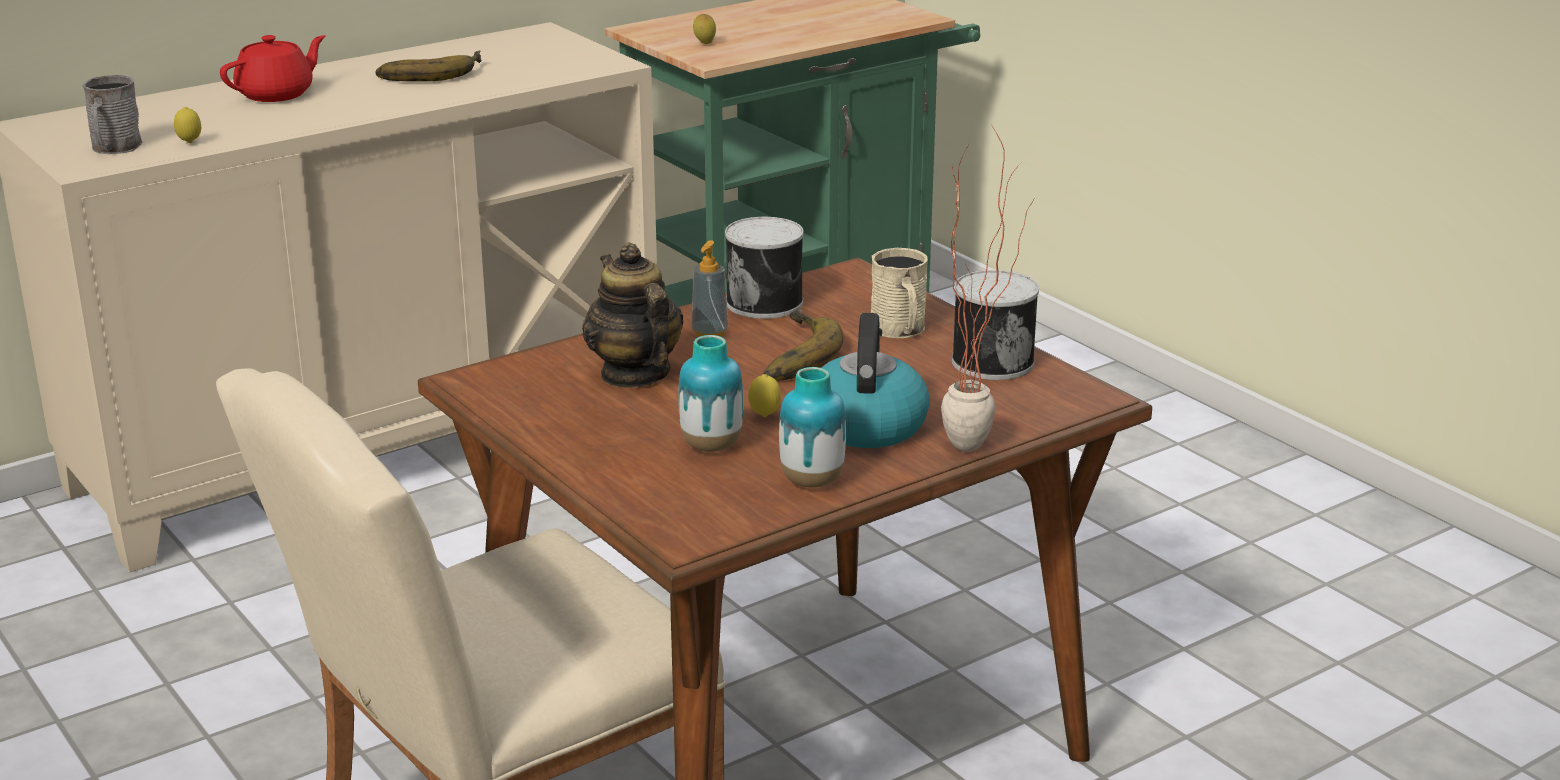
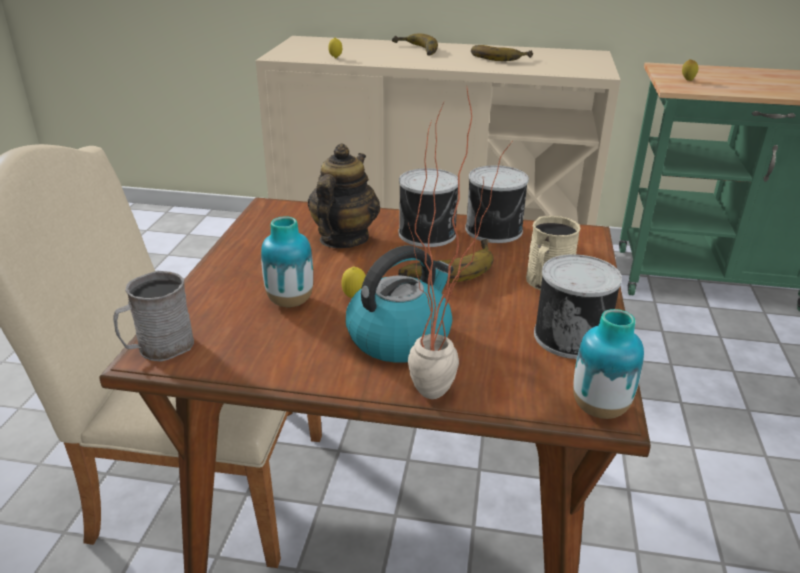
camera: 45 degrees right, 5 degrees up
(114, 148) = (305, 53): grey mug -> grey mug (158, 348)
(277, 94) = (414, 50): red teapot -> banana
(710, 333) = (428, 234): soap dispenser -> can
(812, 481) = (291, 358): vase -> vase (599, 408)

